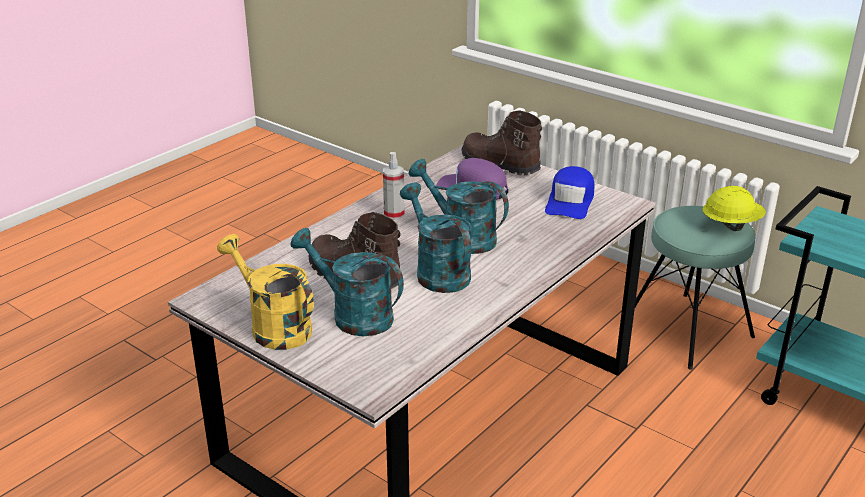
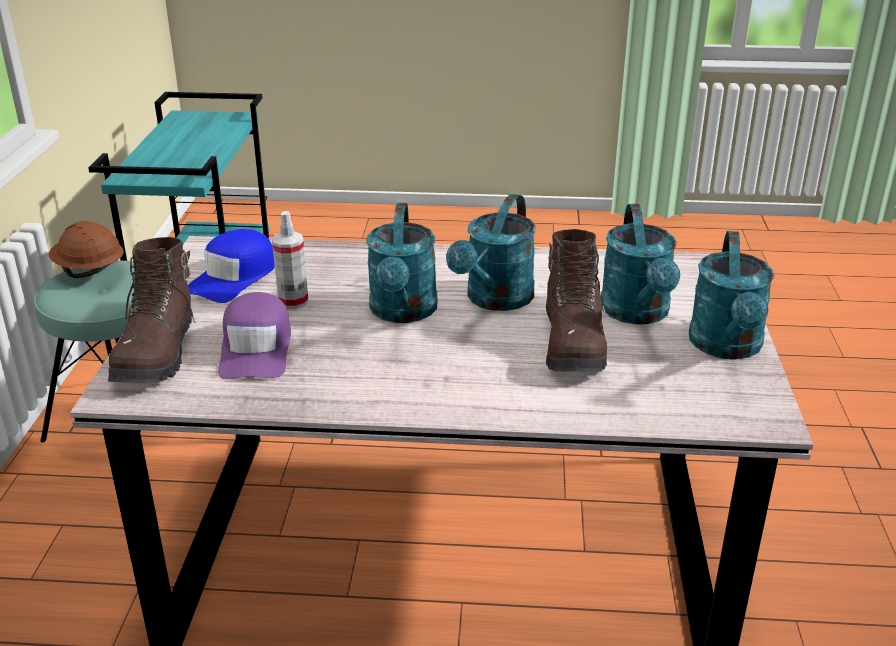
camera: 125 degrees left, 0 degrees up
(273, 327) = (727, 347): yellow watering can -> turquoise watering can
(394, 214) = (398, 377): spray bottle -> spray bottle (293, 301)
(570, 201) = (234, 277): blue cap -> blue cap turned 135 degrees clockwise
(731, 225) = (89, 271): yellow hard hat -> brown hard hat

